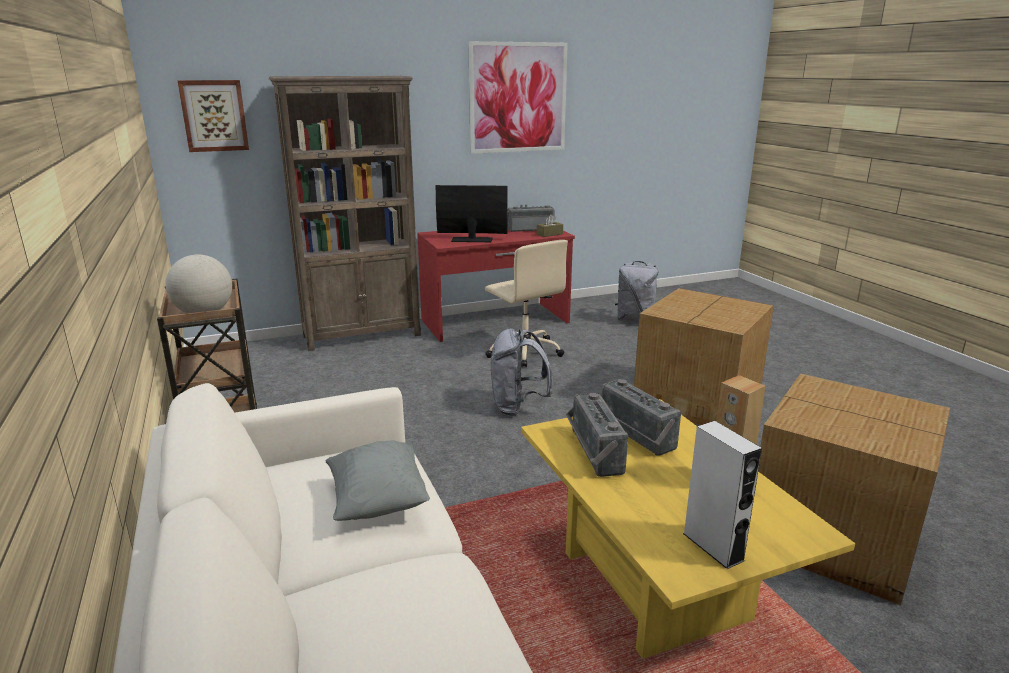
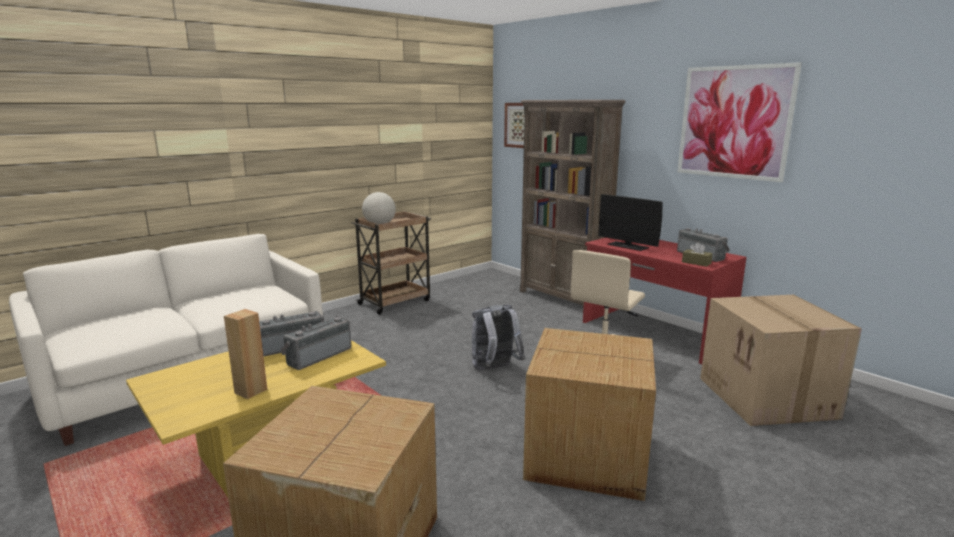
camera: 70 degrees right, 5 degrees down
(378, 501) = (230, 304): grey pillow -> none
(472, 240) = (628, 246): monitor -> monitor turned 150 degrees clockwise
(635, 320) = (768, 398): grey backpack -> cardboard box
(713, 546) = (173, 388): grey speaker -> none

